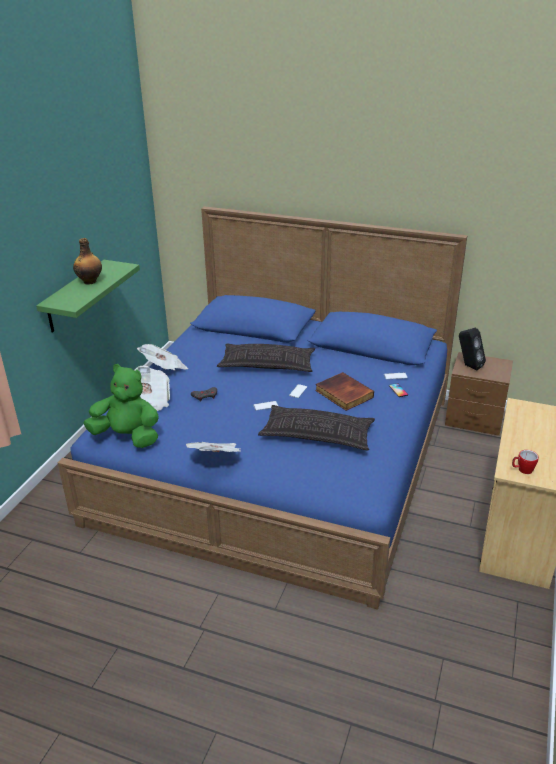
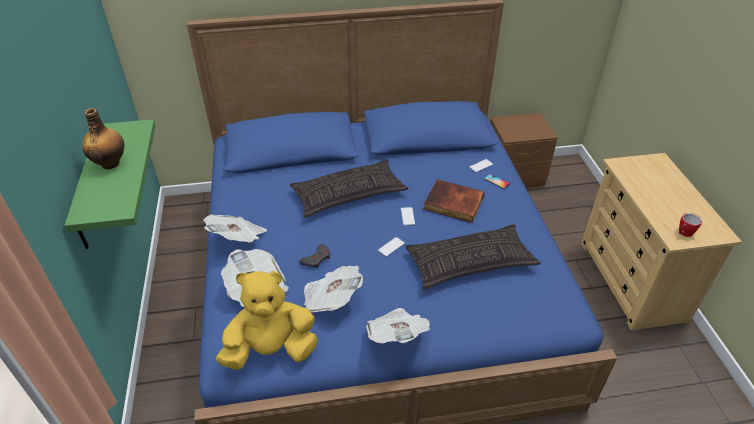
camera: 30 degrees left, 10 degrees up
(127, 437) = (271, 350): green plush toy -> yellow plush toy
(192, 422) = (331, 299): none -> newspaper
(468, 366) = (511, 130): black speaker -> none

